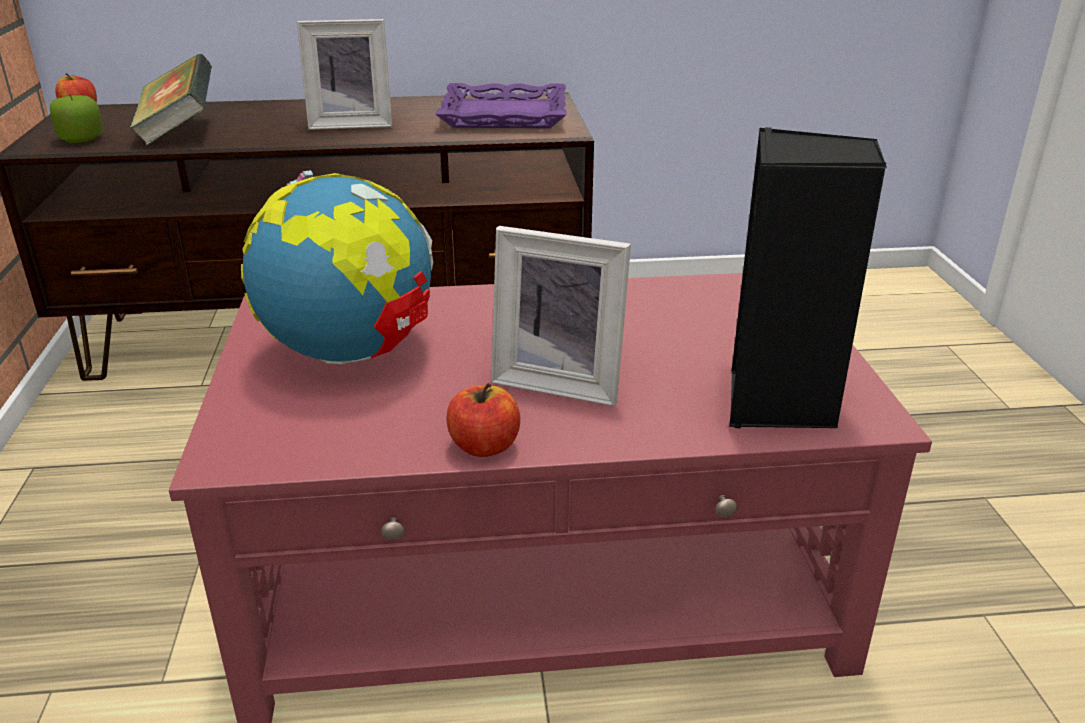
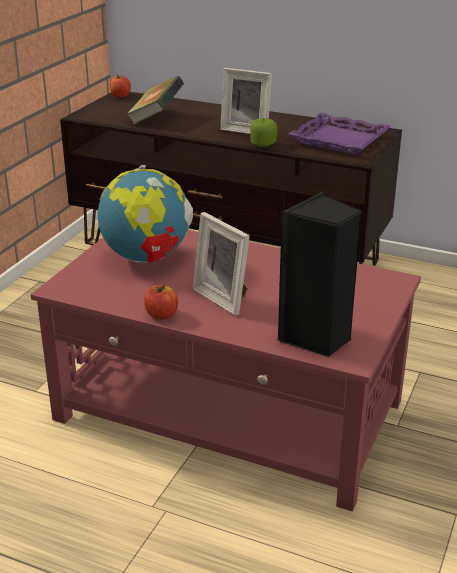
camera: 30 degrees right, 0 degrees up
(81, 139) = (107, 114): apple -> apple (263, 144)

